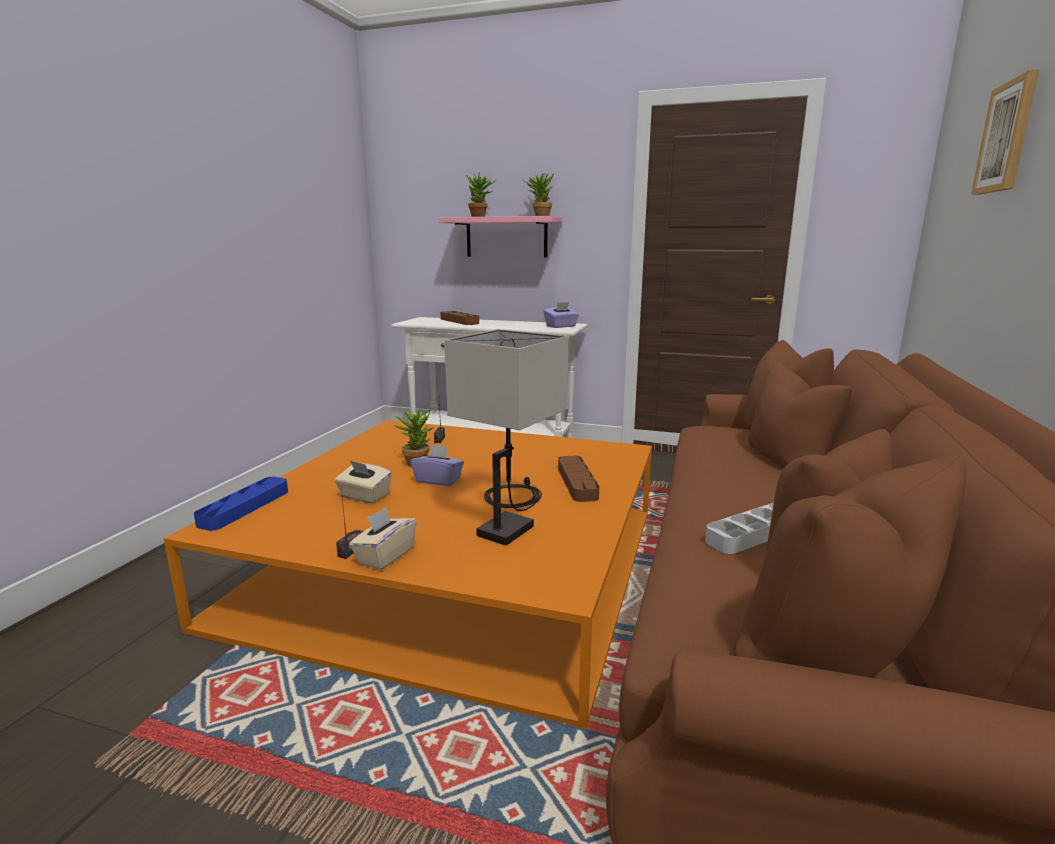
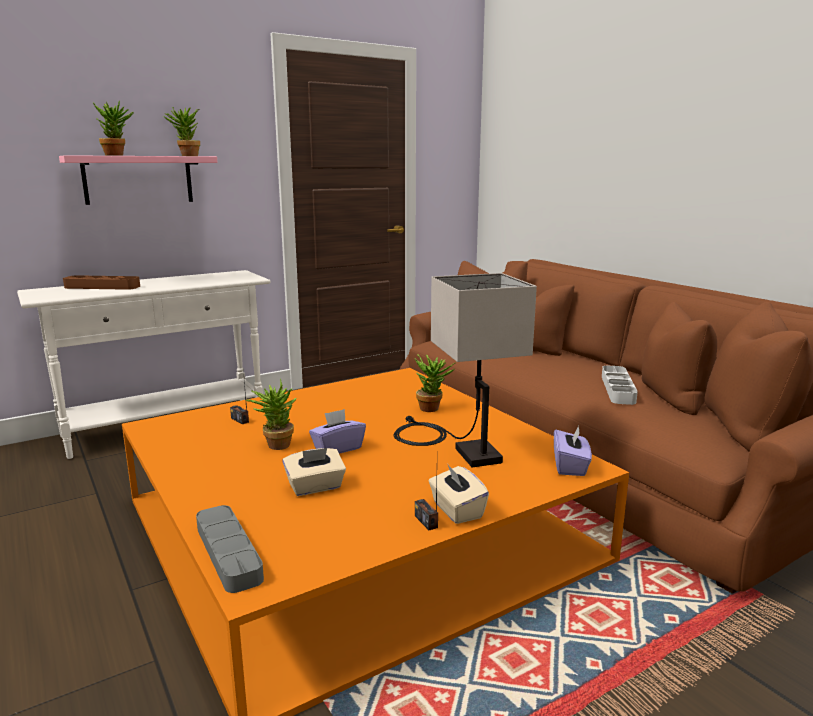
camera: 50 degrees left, 0 degrees up
(245, 507) = (228, 552): blue tray -> grey tray
(561, 326) = (237, 276): purple tissue box -> purple tissue box (570, 466)
(577, 482) = (433, 408): brown tray -> potted plant
(1006, 137) = (578, 116): picture -> none

